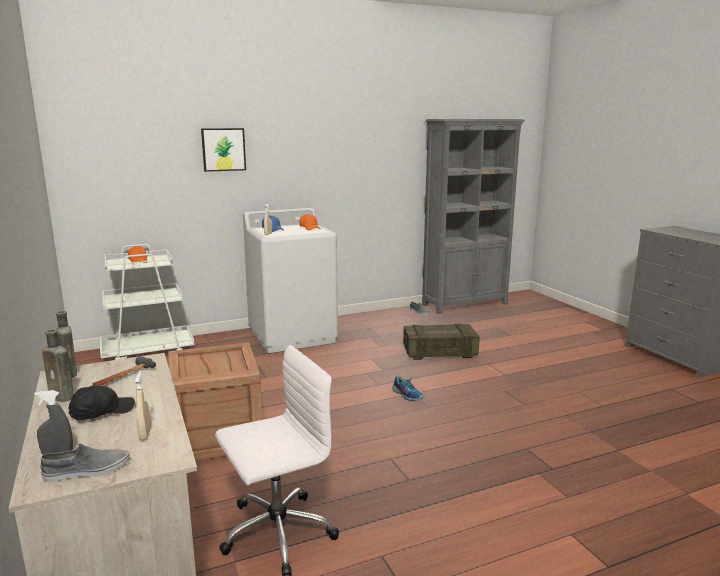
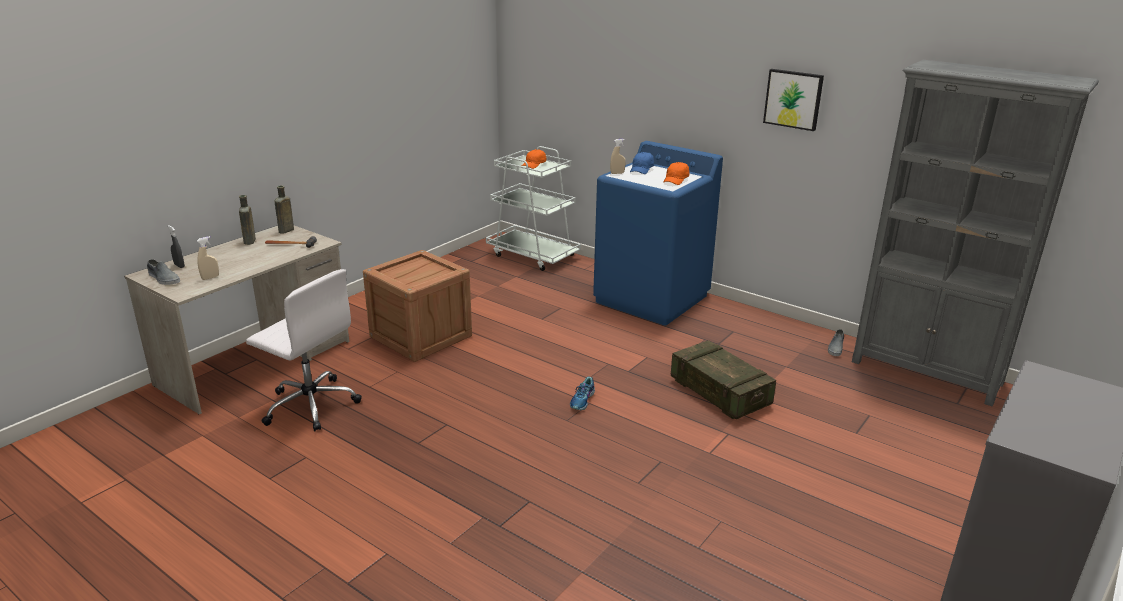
camera: 60 degrees right, 10 degrees up
(101, 412) = (235, 257): black cap -> none
(223, 149) = (638, 63): picture -> picture (793, 99)
(293, 335) = (652, 299): white washing machine -> blue washing machine

